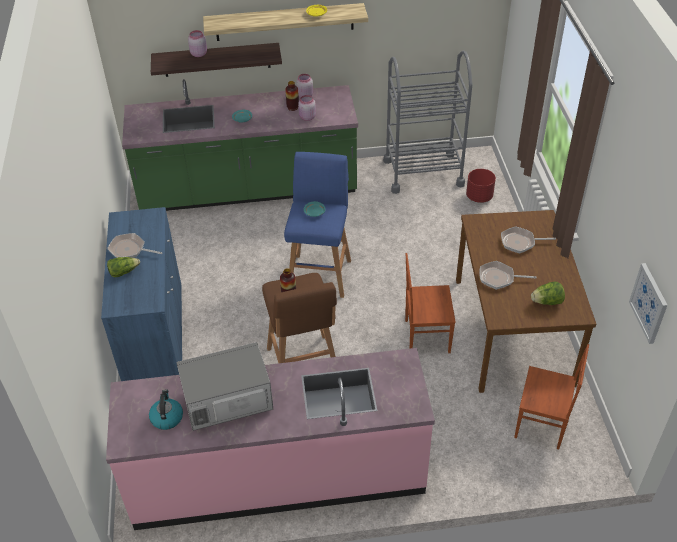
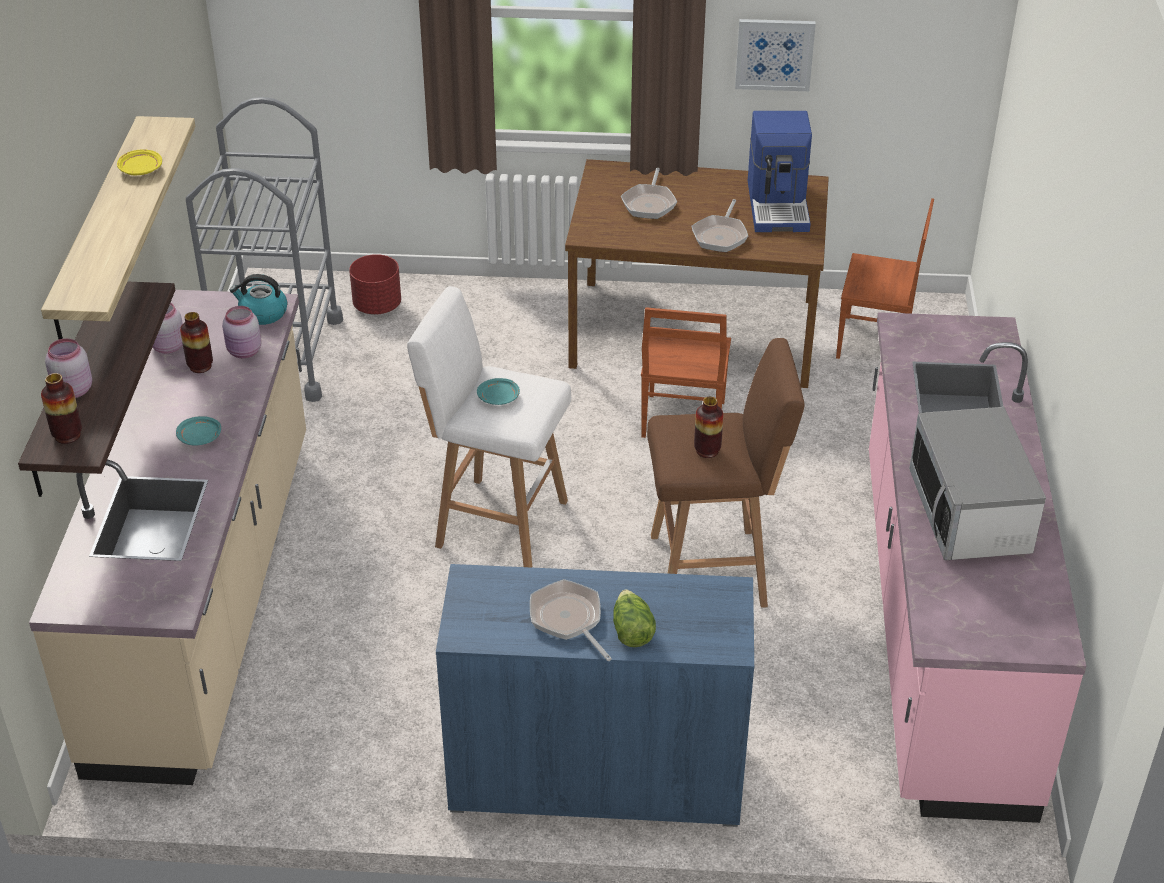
camera: 80 degrees left, 5 degrees down
(130, 250) = (568, 620): frying pan -> frying pan turned 120 degrees clockwise
(167, 417) = (999, 587): kettle -> kettle (262, 313)
(169, 60) = (67, 435): none -> vase
(248, 191) = (208, 597): green counter -> beige counter
(320, 274) = (497, 522): blue stool -> white stool
(541, 424) = (874, 343): brown chair -> brown chair turned 75 degrees clockwise
(547, 302) = (779, 205): lettuce -> coffee machine
(649, 303) = (921, 57): picture -> picture (774, 54)

